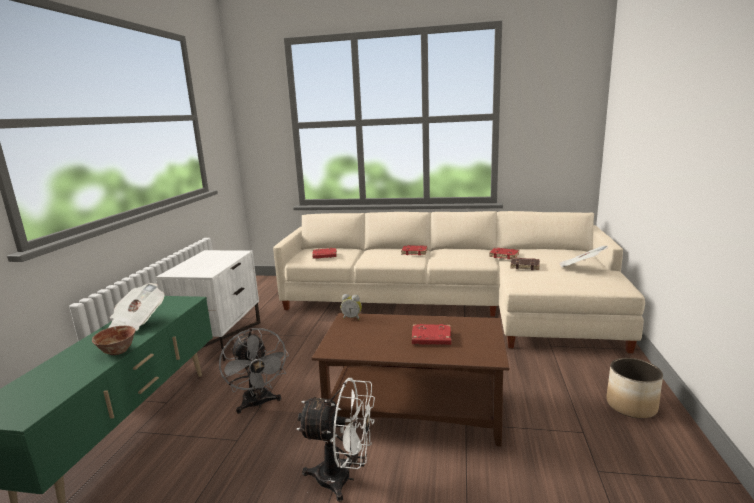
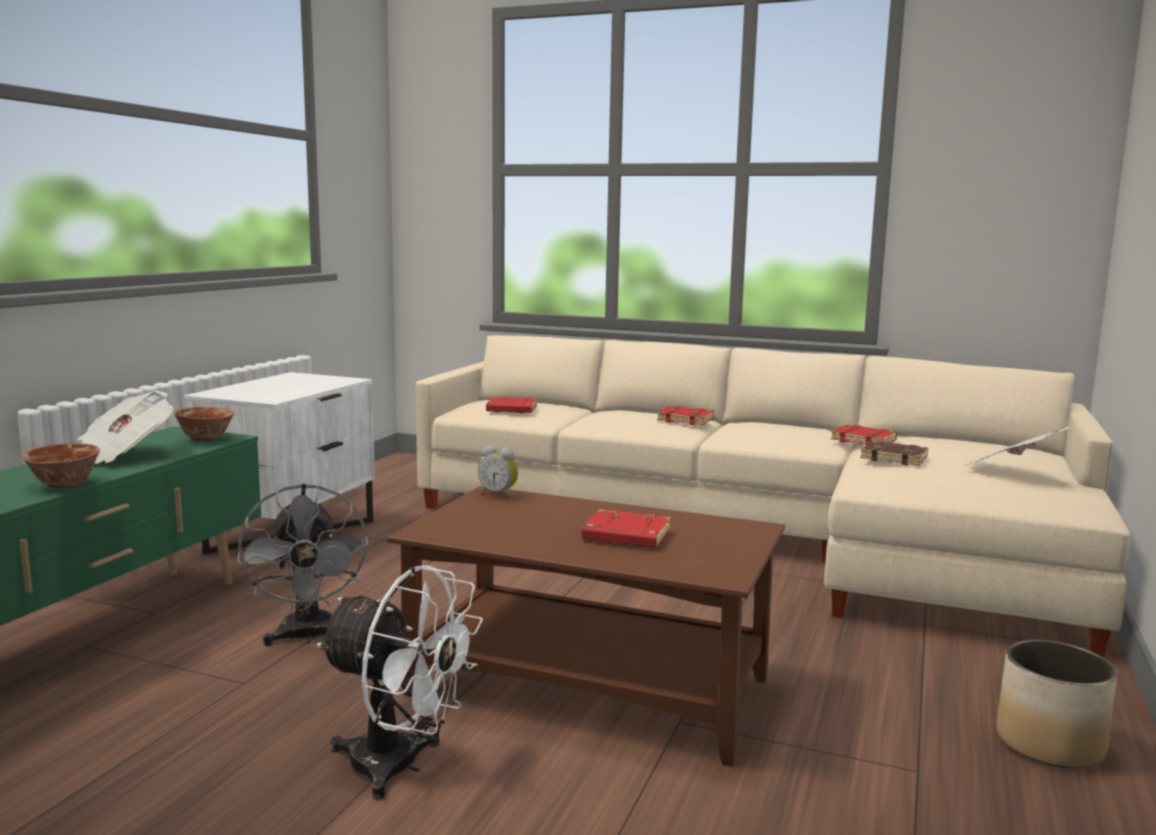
camera: 10 degrees right, 5 degrees down
(178, 303) = (205, 439): none -> bowl

